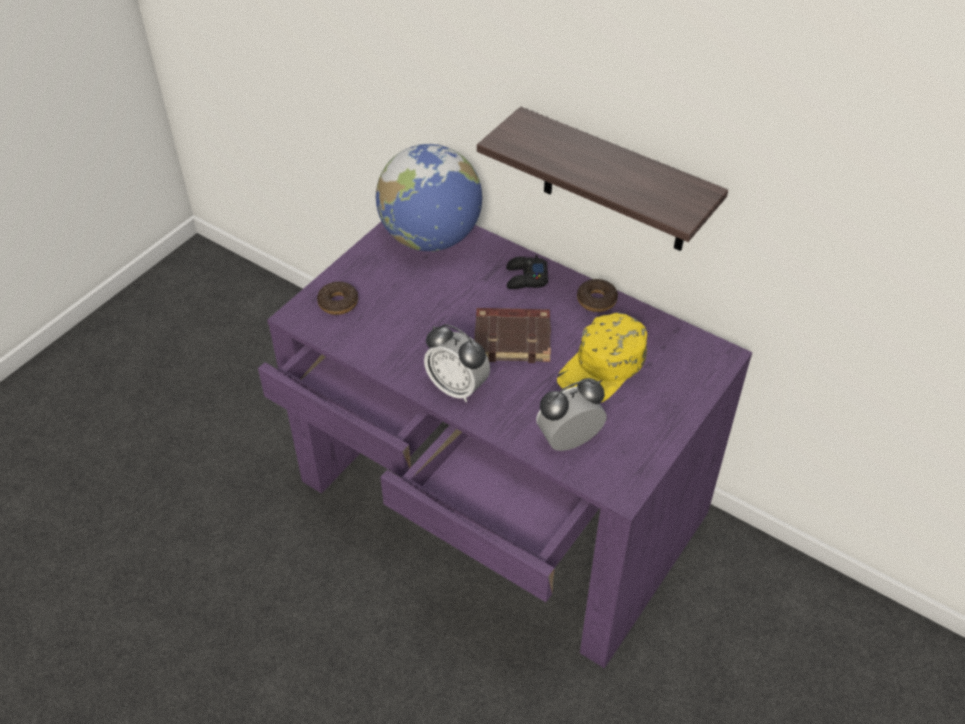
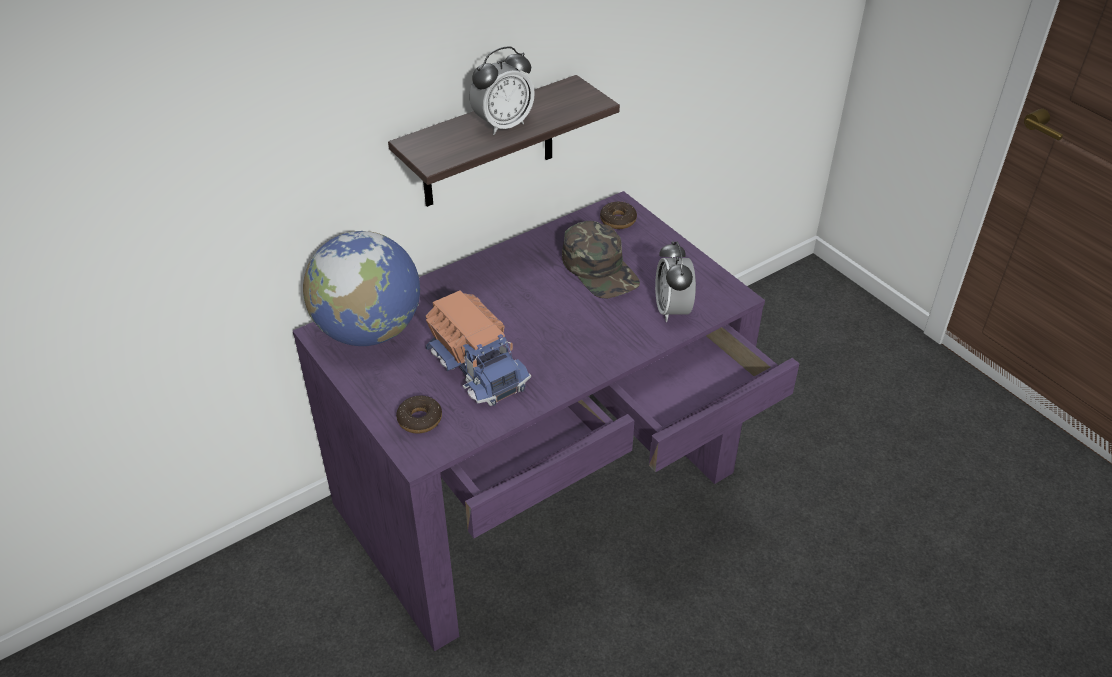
camera: 70 degrees left, 5 degrees down
(419, 319) = (478, 366): none -> toy truck
(457, 388) = (581, 361): alarm clock -> alarm clock (503, 125)
(513, 338) = (539, 311): brown book -> none
(526, 278) = (467, 284): black game controller -> none
(596, 300) = (520, 251): donut -> donut (618, 220)
(603, 367) = (600, 269): yellow cap -> green cap

